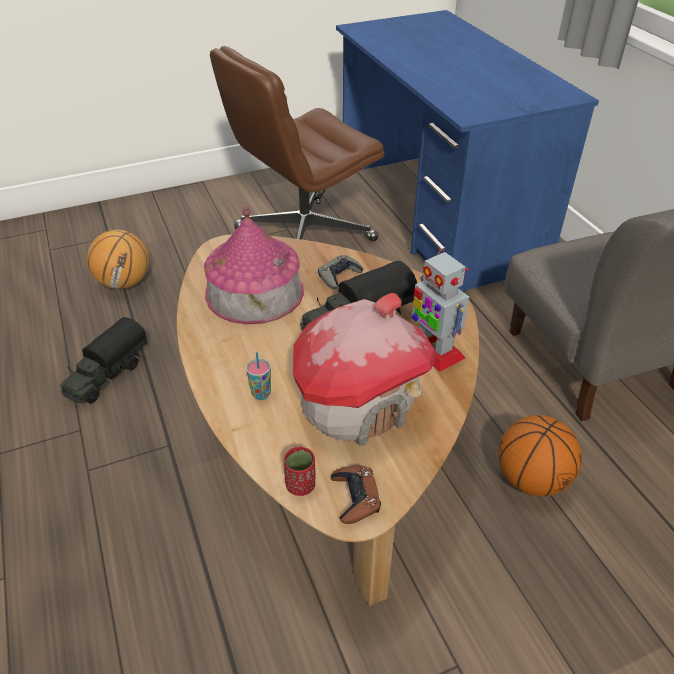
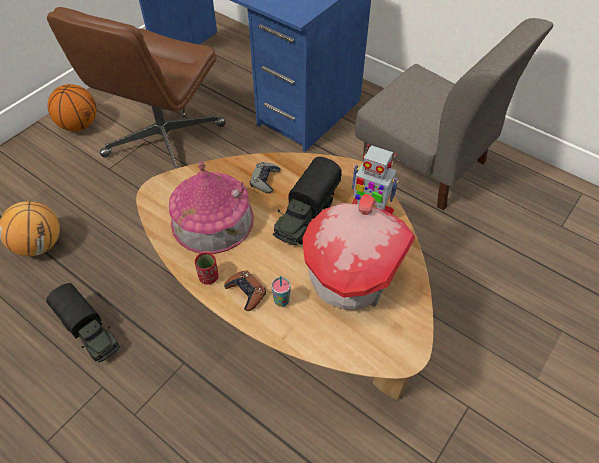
camera: 30 degrees left, 10 degrees up
(107, 376) = (89, 332): toy truck -> toy truck turned 45 degrees counterclockwise
(300, 485) = (358, 354): red cup -> red cup (209, 277)
(355, 497) = (397, 344): brown game controller -> brown game controller (246, 292)
(531, 479) = (438, 265): basketball -> basketball (79, 125)

